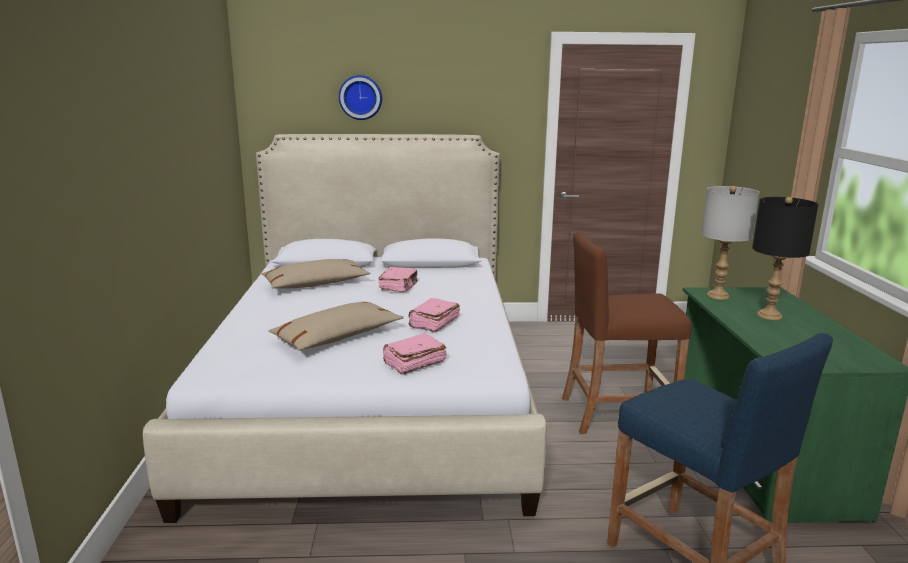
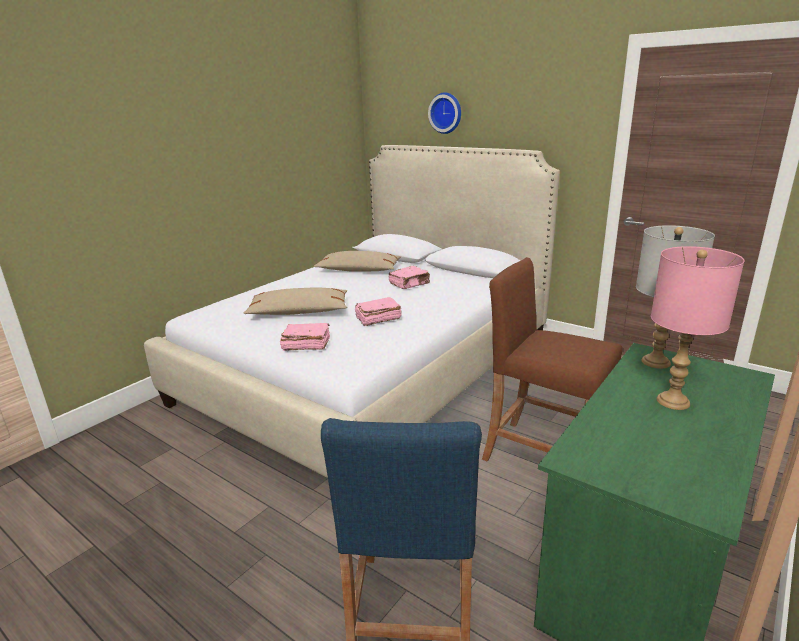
camera: 40 degrees right, 5 degrees up
(770, 315) = (673, 401): black table lamp -> pink table lamp

